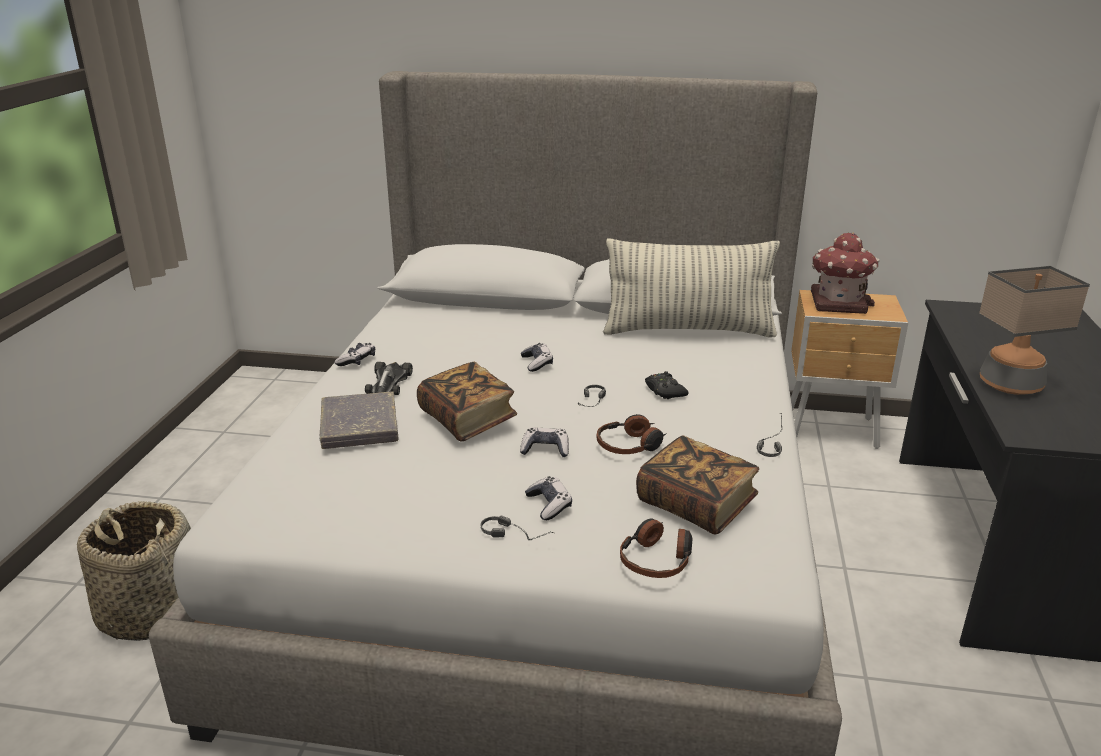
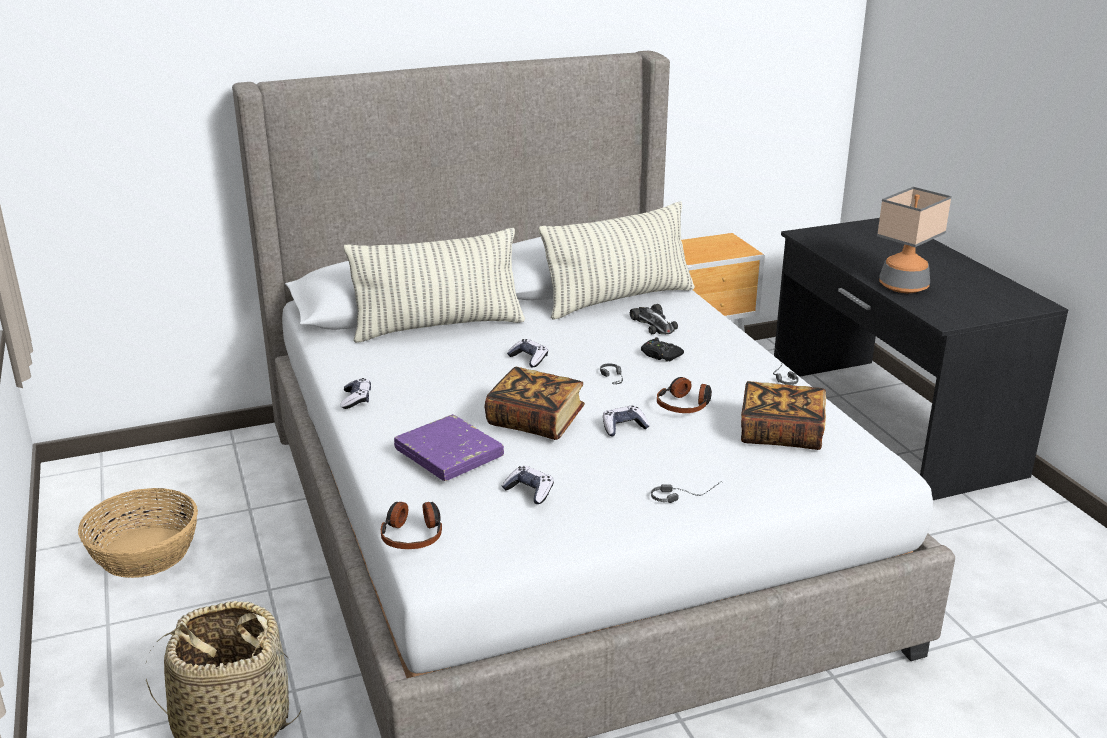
camera: 30 degrees left, 0 degrees up
(236, 451) = (145, 552): none -> basket
(359, 426) = (449, 453): grey book -> purple book
(388, 383) = (418, 411): toy car -> toy car (653, 324)
(498, 318) = (438, 327): none -> pillow
(549, 505) = (680, 467): game controller -> game controller (529, 491)
(657, 559) = (800, 479): headphones -> headphones (413, 534)
(838, 302) = (696, 248): toy house -> none

